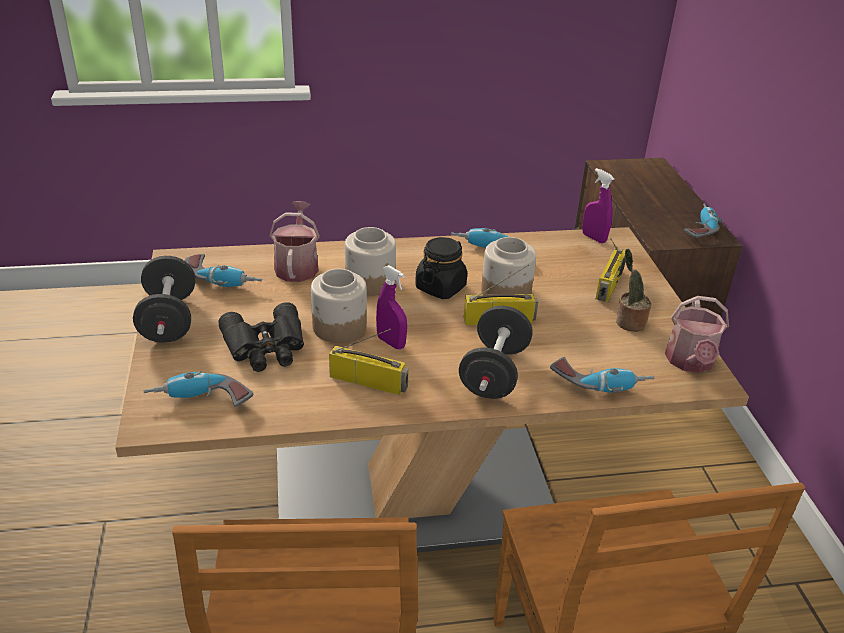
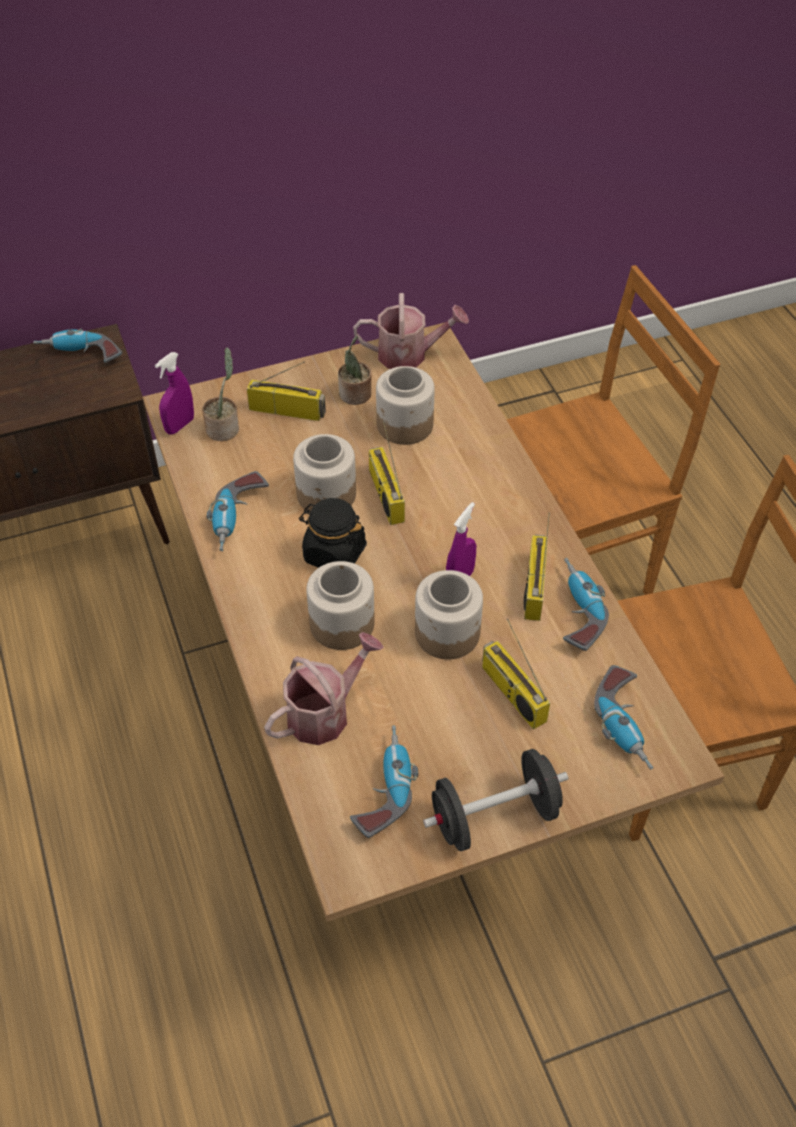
camera: 100 degrees left, 15 degrees up
(266, 347) = (511, 693): black binoculars -> radio
(297, 266) = (325, 712): watering can -> watering can turned 150 degrees clockwise
(494, 373) = (480, 490): black dumbbell -> none
(586, 343) = (404, 425): none -> jar
(589, 256) = (224, 428): none -> potted plant
(599, 383) = (466, 414): power drill -> power drill (575, 611)

